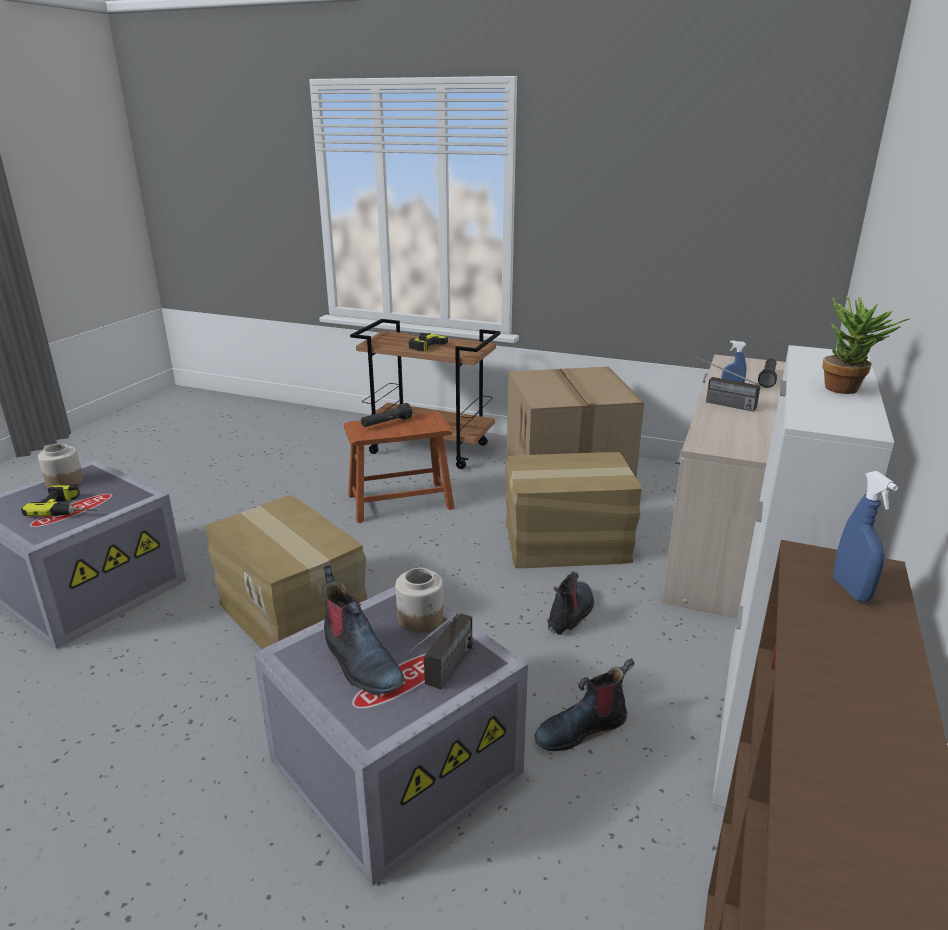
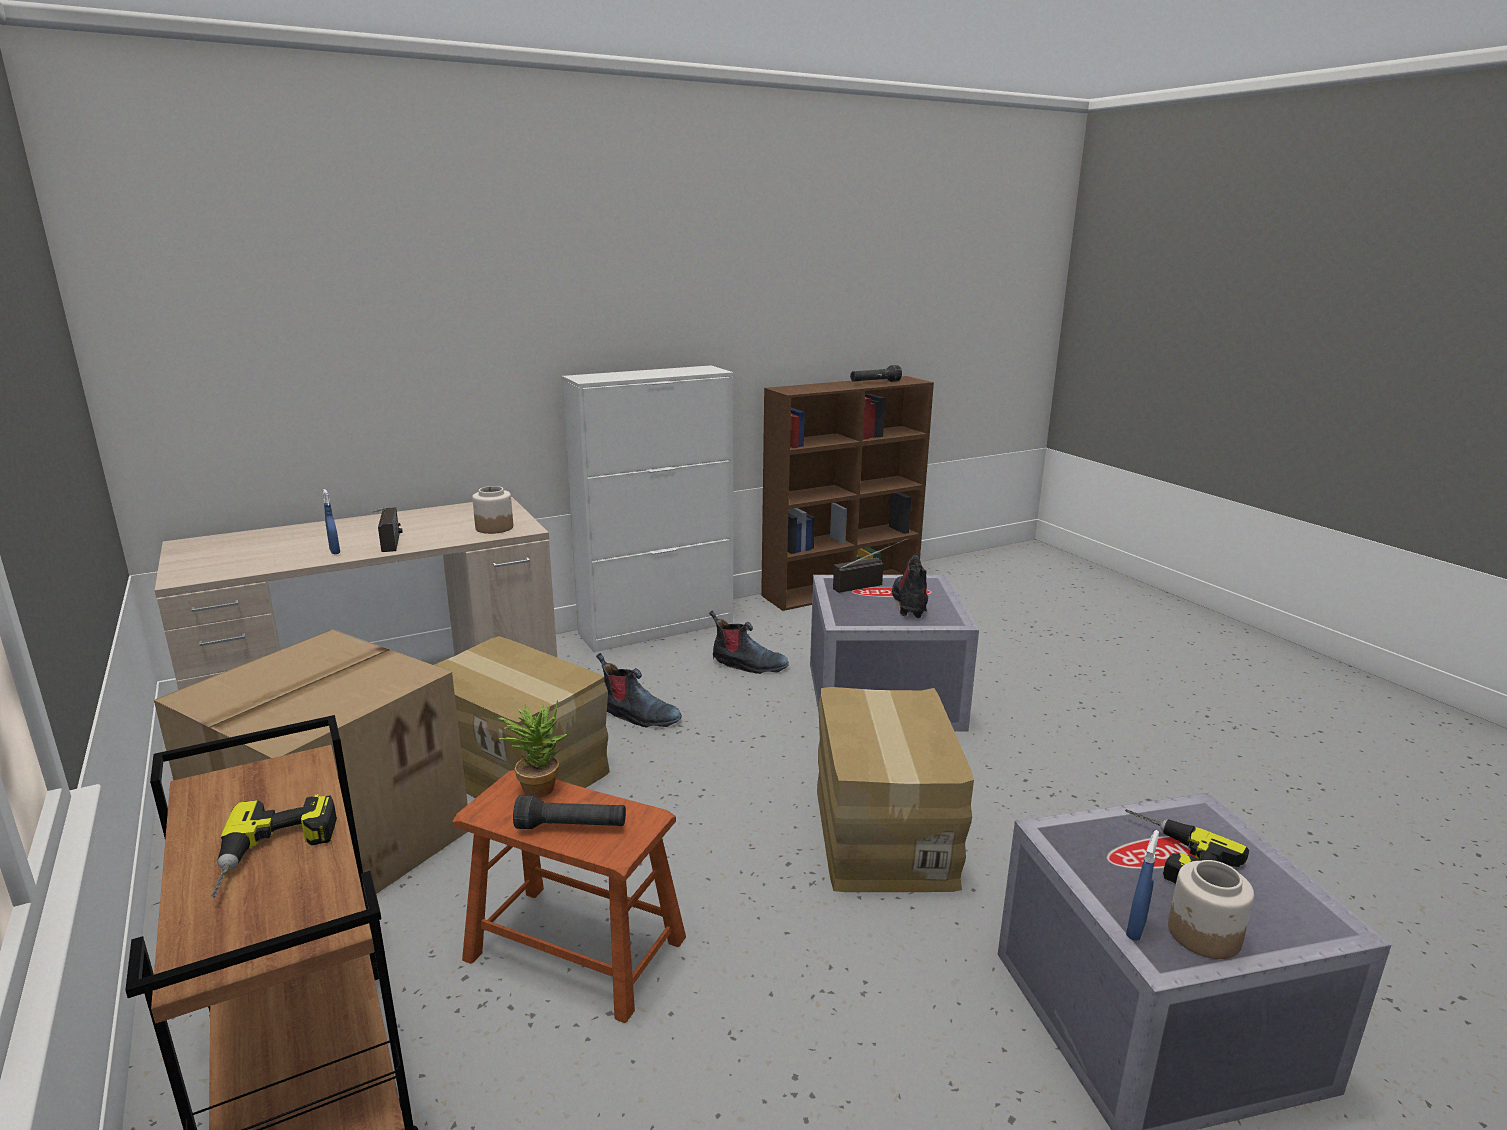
camera: 140 degrees left, 5 degrees down
(421, 618) = (846, 608): jar -> jar (494, 527)
(571, 614) = (638, 716): boot -> boot turned 135 degrees counterclockwise
(767, 379) = (262, 549): black flashlight -> black flashlight (875, 382)
(848, 390) = (652, 371): potted plant -> potted plant (537, 785)
(851, 590) = (800, 388): blue spray bottle -> blue spray bottle (1136, 929)

